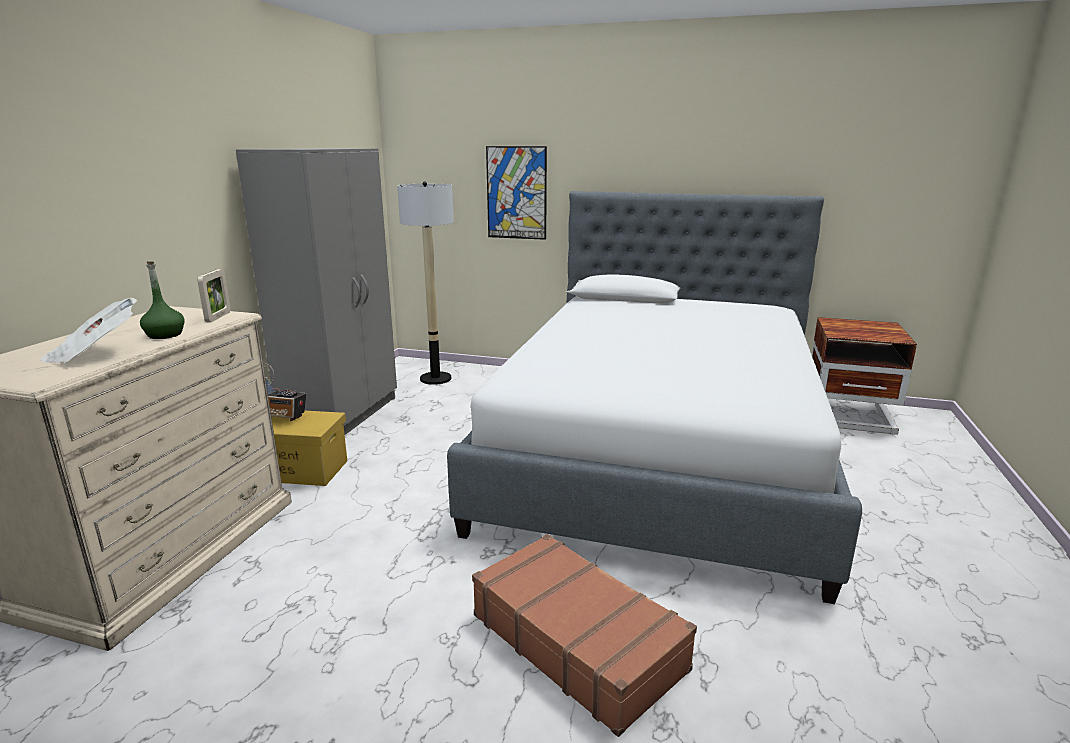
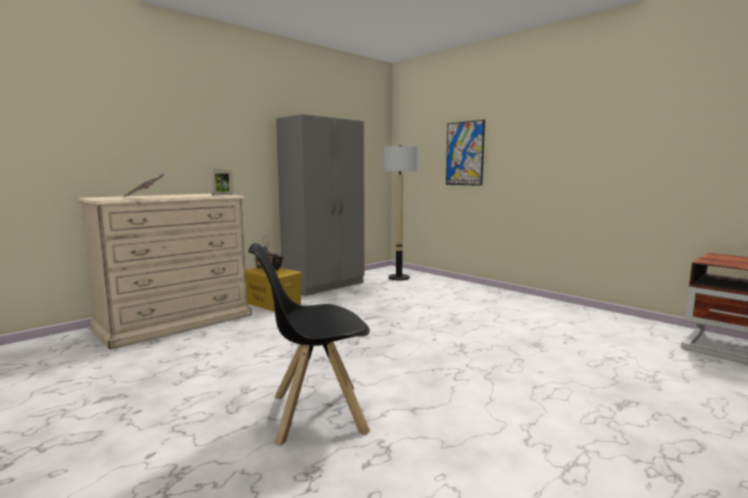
camera: 30 degrees right, 10 degrees down
(165, 335) = (185, 196): green bottle -> none
(577, 641) = (314, 413): brown suitcase -> black chair
(659, 452) = (508, 337): bed -> none

